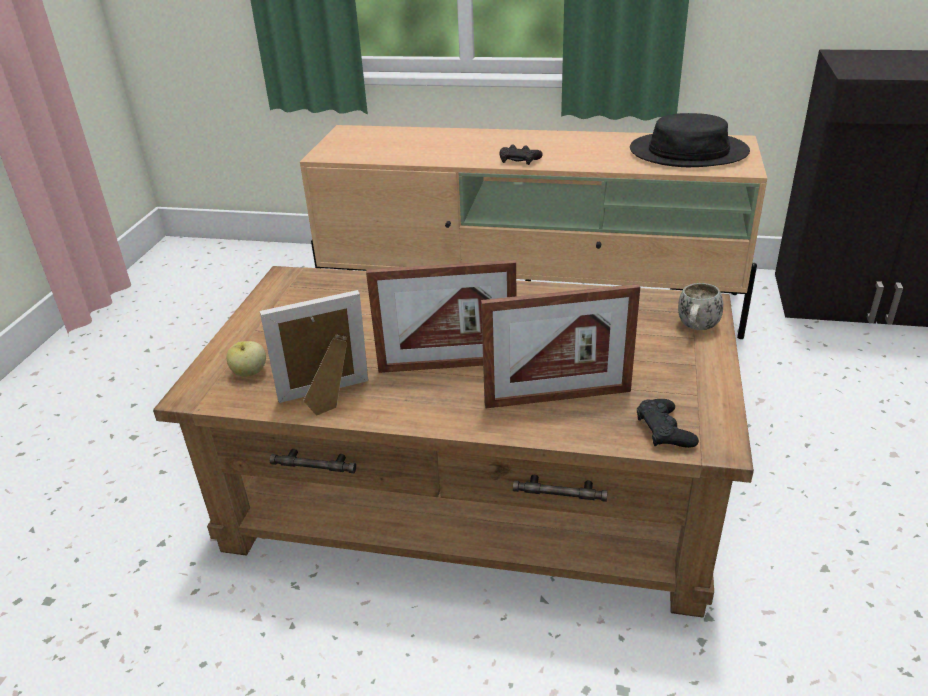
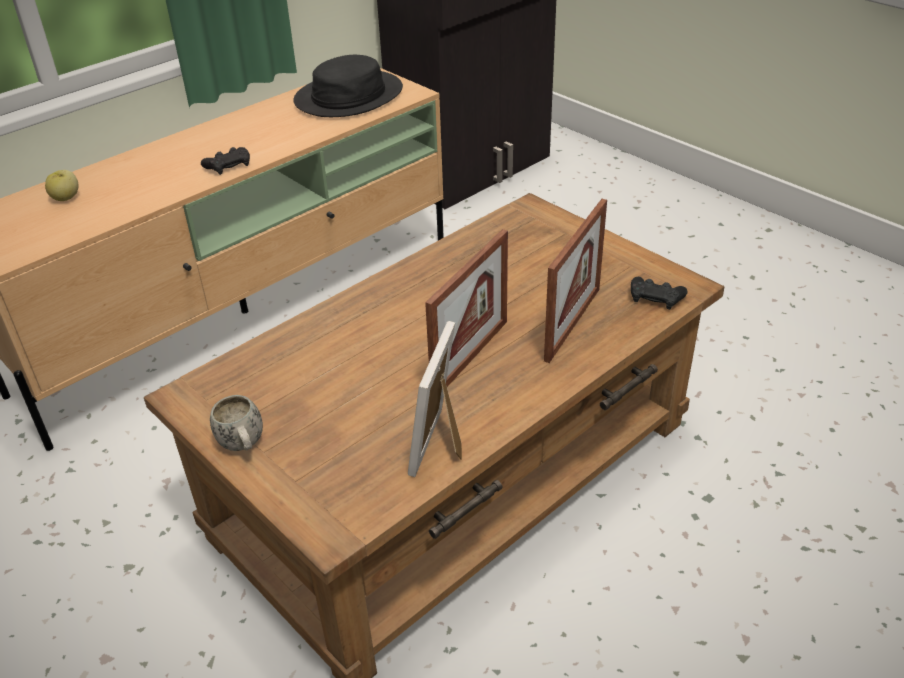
camera: 55 degrees left, 5 degrees up
(249, 373) = (340, 481): apple -> apple (66, 198)
(696, 329) = (557, 226): white mug -> white mug (243, 446)

